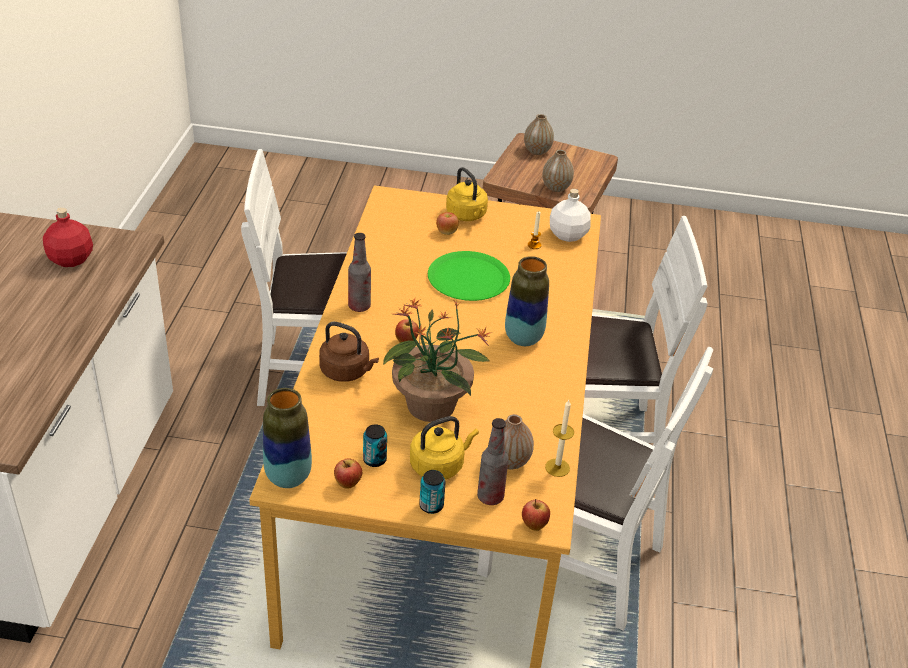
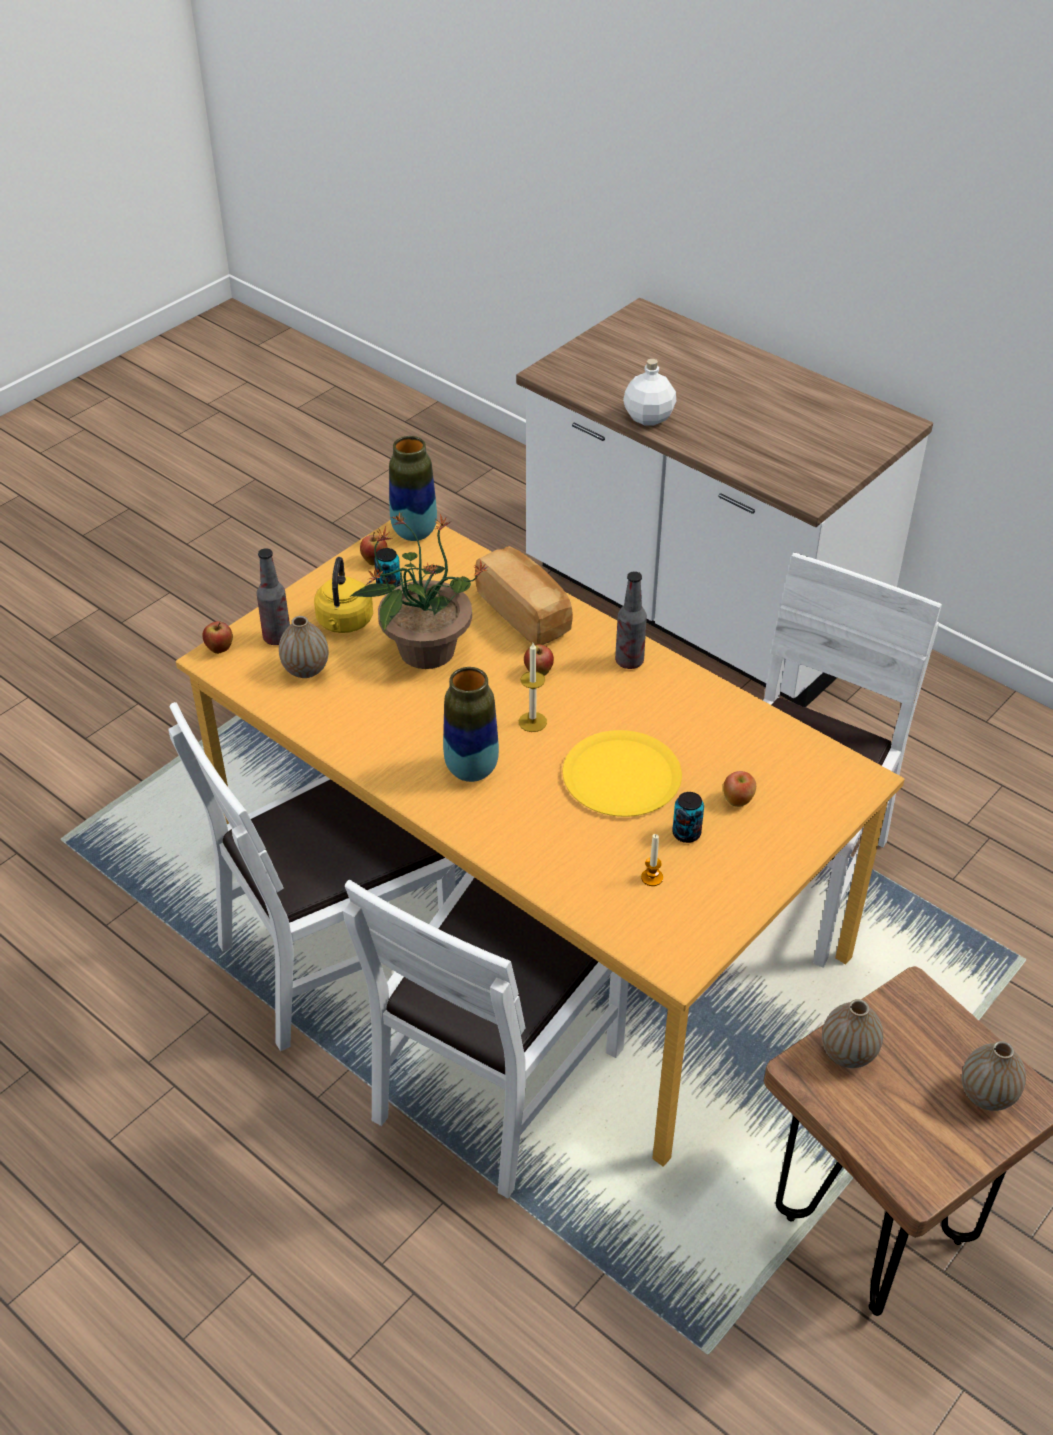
camera: 125 degrees right, 5 degrees up
(71, 259) = (802, 451): red bottle -> none
(347, 372) = (525, 613): brown kettle -> bread
(431, 506) = (303, 599): can -> can (686, 833)
(467, 215) = (768, 841): yellow kettle -> none
(468, 278) = (621, 776): green plate -> yellow plate
(557, 467) = (267, 698): candle -> candle (532, 722)
(567, 235) = (654, 929): white bottle -> white bottle (649, 417)

